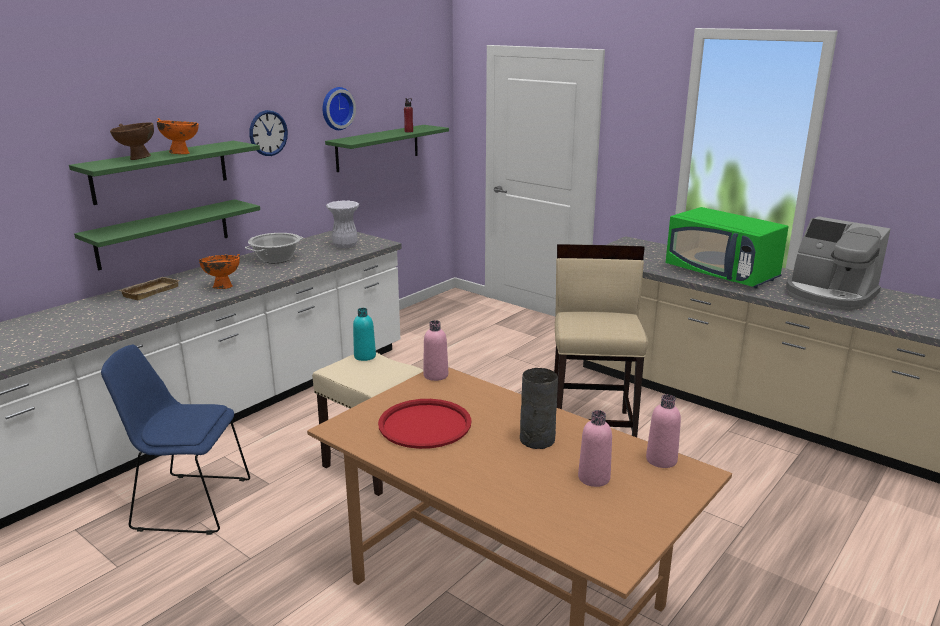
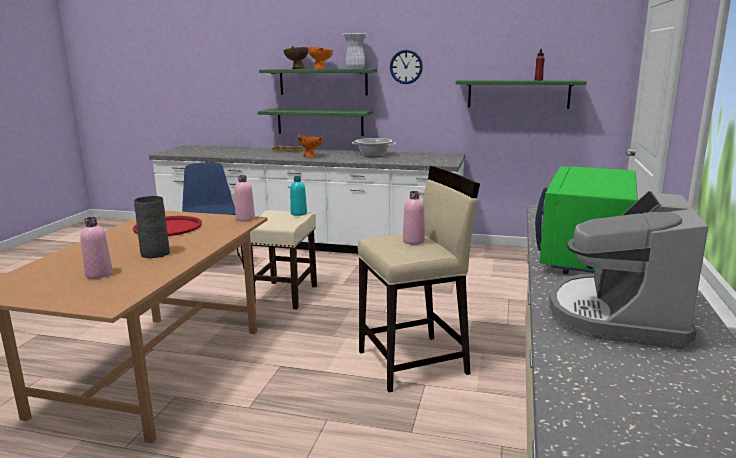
camera: 65 degrees right, 5 degrees down
(336, 108) = (474, 54): wall clock -> none
(345, 246) = (424, 160): white vase -> white vase (355, 68)
(661, 460) = (130, 291): pink bottle -> pink bottle (413, 241)

